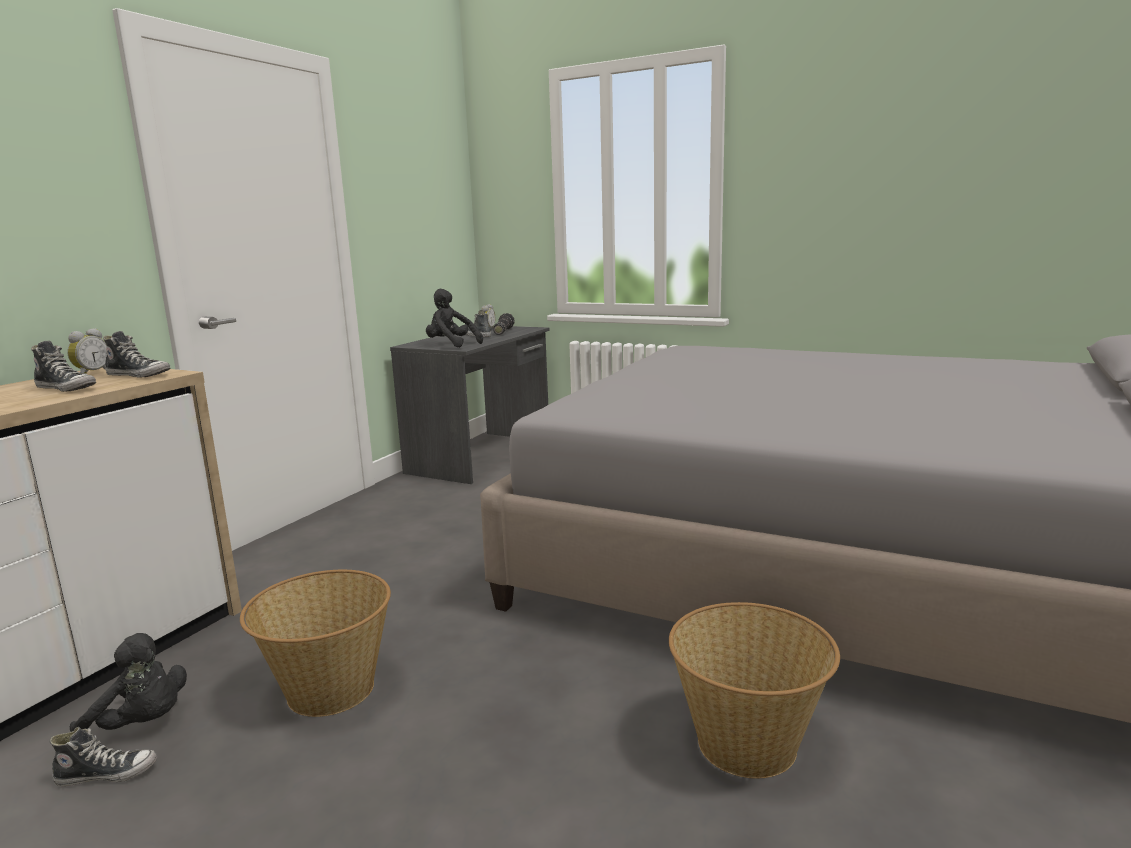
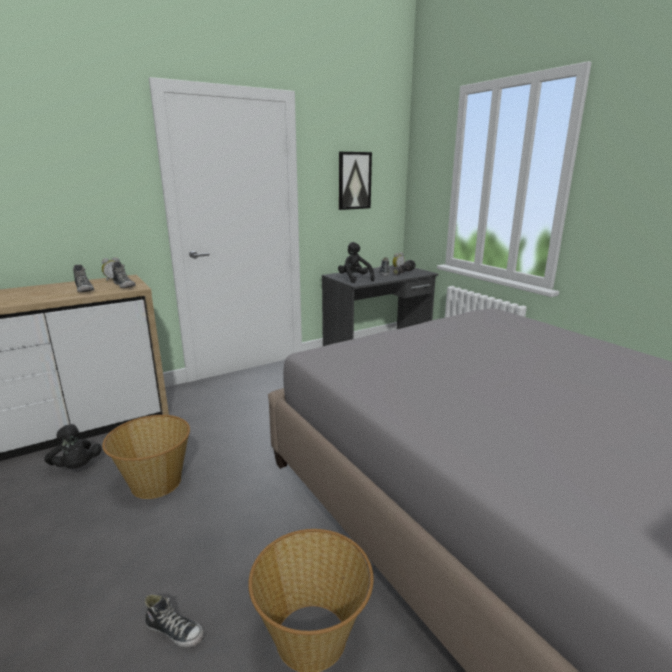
camera: 30 degrees right, 5 degrees up
(107, 774) = (42, 488): shoe -> shoe (175, 631)
(413, 200) = (354, 180): none -> picture

